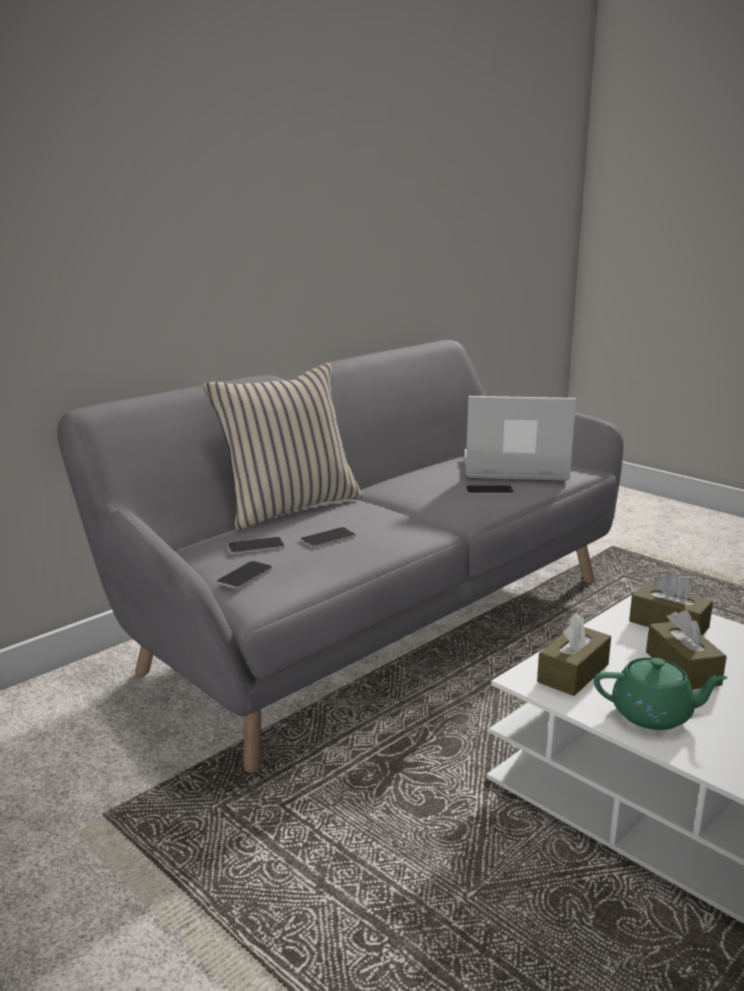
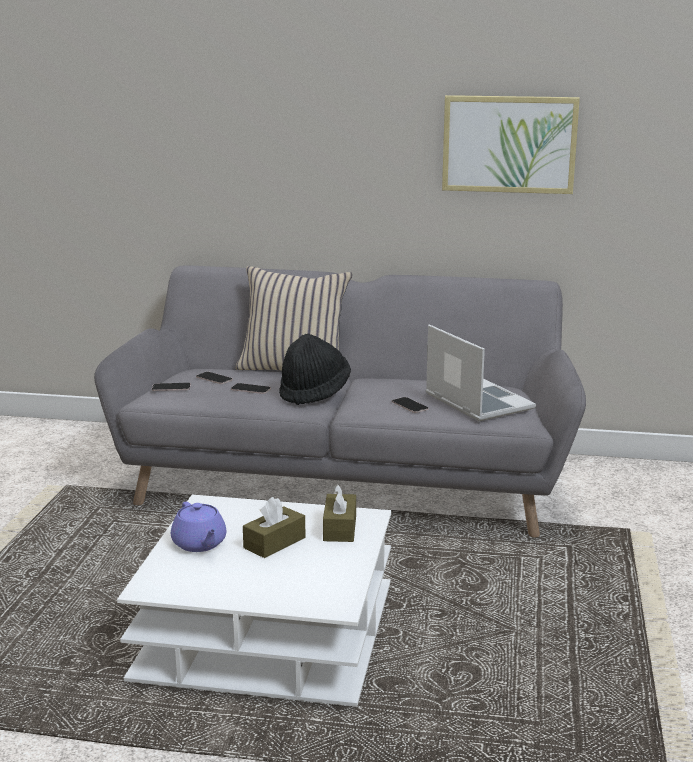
camera: 55 degrees right, 0 degrees up
(388, 515) = (314, 392): none -> black hat
(398, 195) = (509, 144): none -> picture
(573, 673) = (226, 513): brown tissue box -> none
(654, 715) = (199, 544): green teapot -> purple teapot

